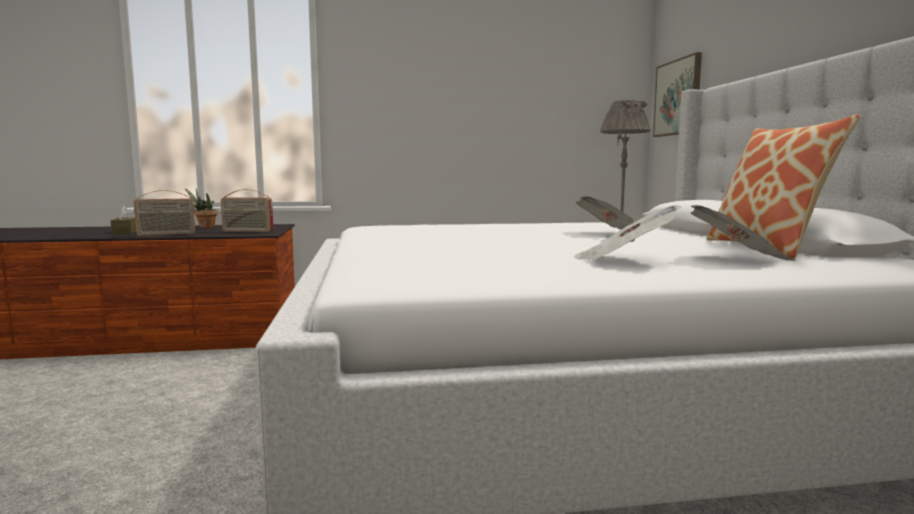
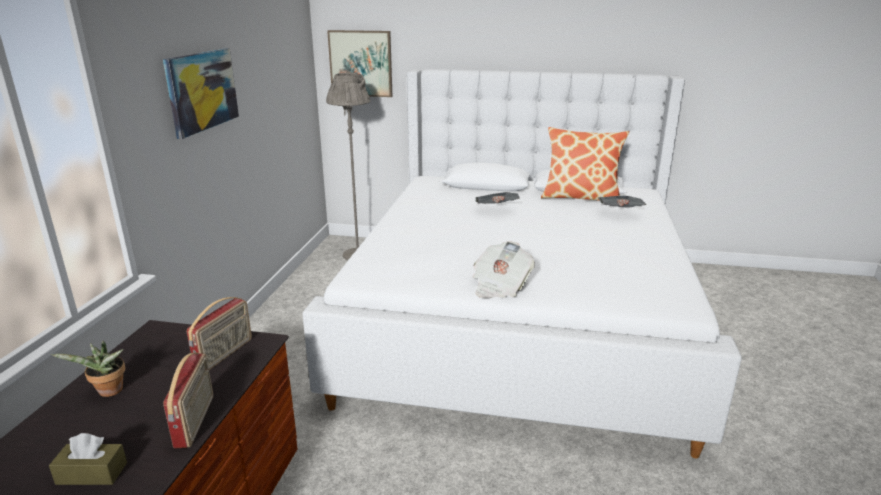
camera: 70 degrees left, 15 degrees up
(433, 95) = (202, 91): none -> picture
(623, 260) = (620, 236): newspaper -> newspaper (500, 286)

